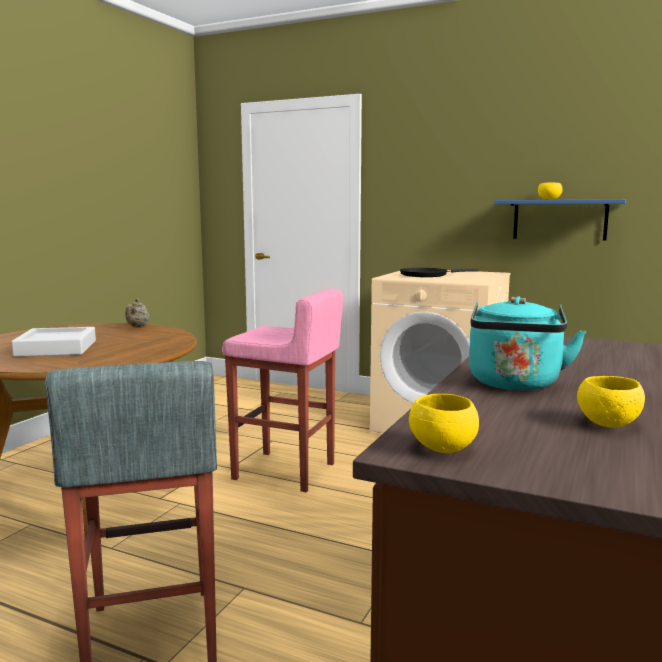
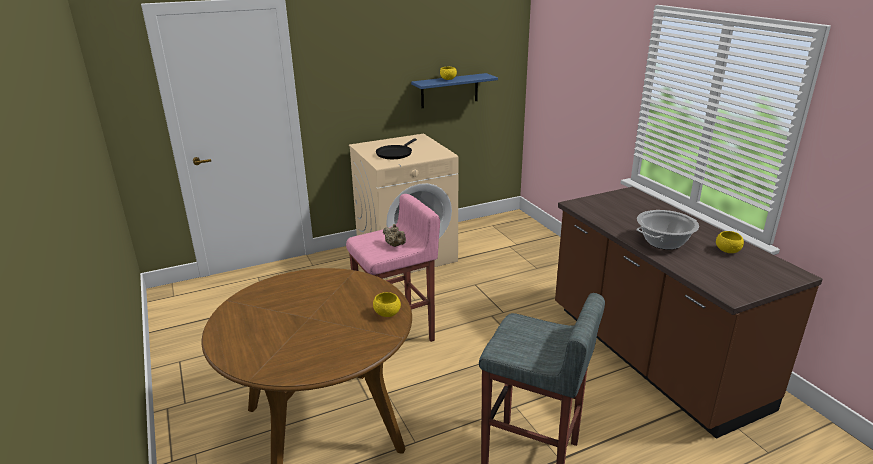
camera: 50 degrees left, 15 degrees up
(56, 348) = (315, 331): grey tray -> none
(137, 326) = (284, 281): beige teapot -> beige teapot (395, 245)
(442, 448) = (733, 288): yellow bowl -> yellow bowl (387, 314)
(515, 385) = (663, 242): turquoise kettle -> cooking pot

